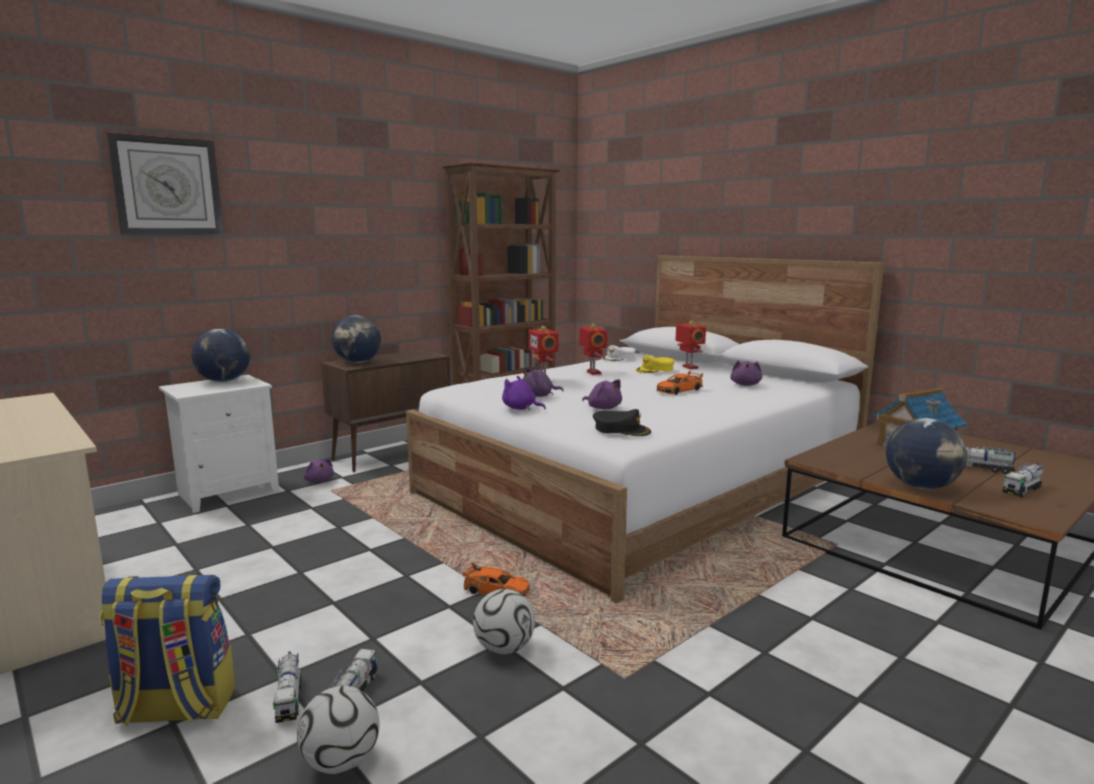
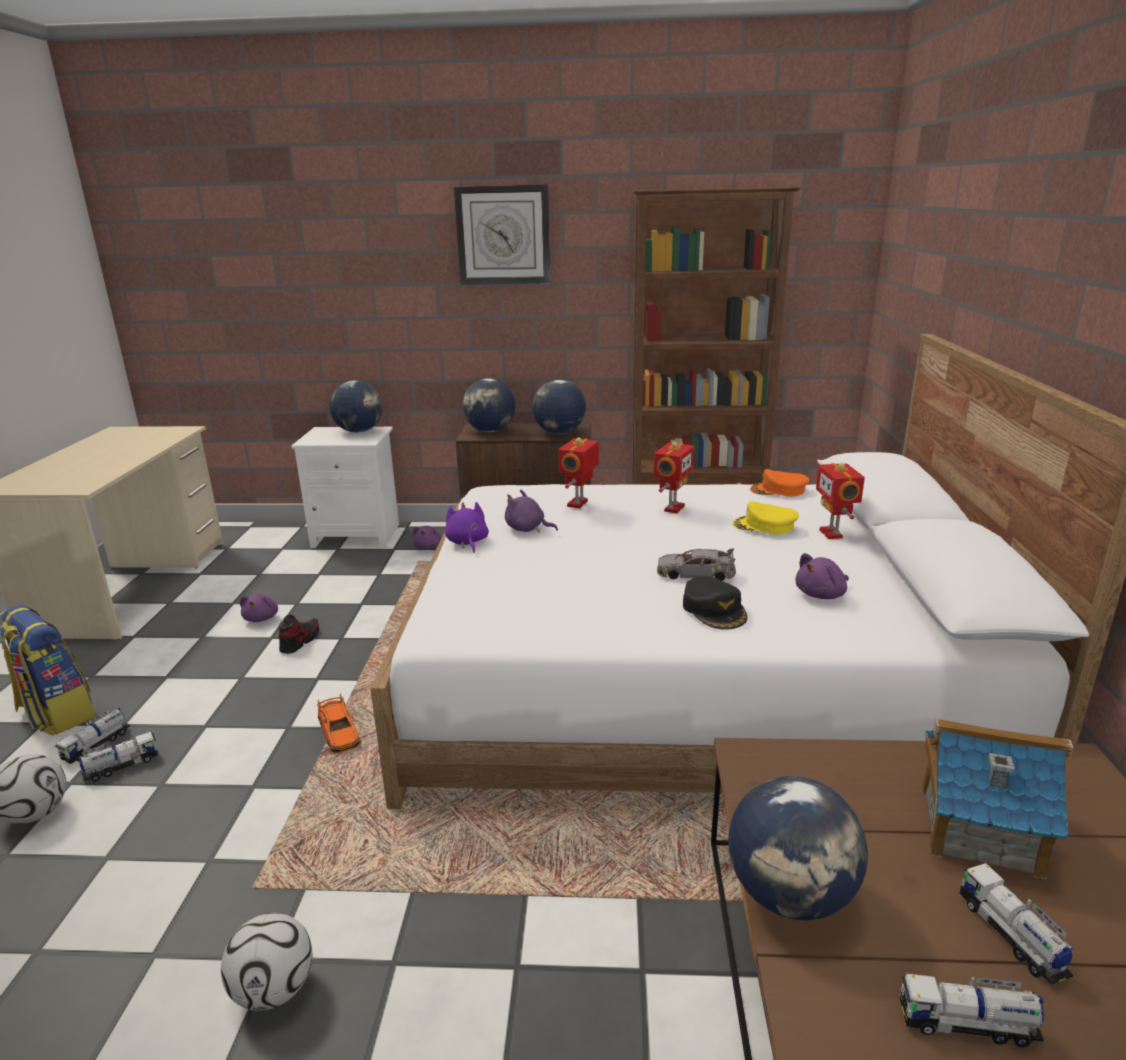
camera: 45 degrees right, 10 degrees up
(167, 186) = (319, 238): wall clock -> wall clock (503, 235)
(336, 564) = (300, 641): none -> shoe
(416, 356) = (559, 433): none -> globe
(504, 648) = (246, 793): football -> football (275, 989)
(603, 408) = (539, 571): purple plush toy -> purple plush toy (262, 618)
(619, 358) = (778, 490): white cap -> orange cap
(621, 429) = (467, 612): black cap -> black cap (714, 610)
(679, 390) = (695, 573): orange toy car -> grey toy car
(689, 367) = (832, 534): toy robot -> toy robot turned 150 degrees clockwise

